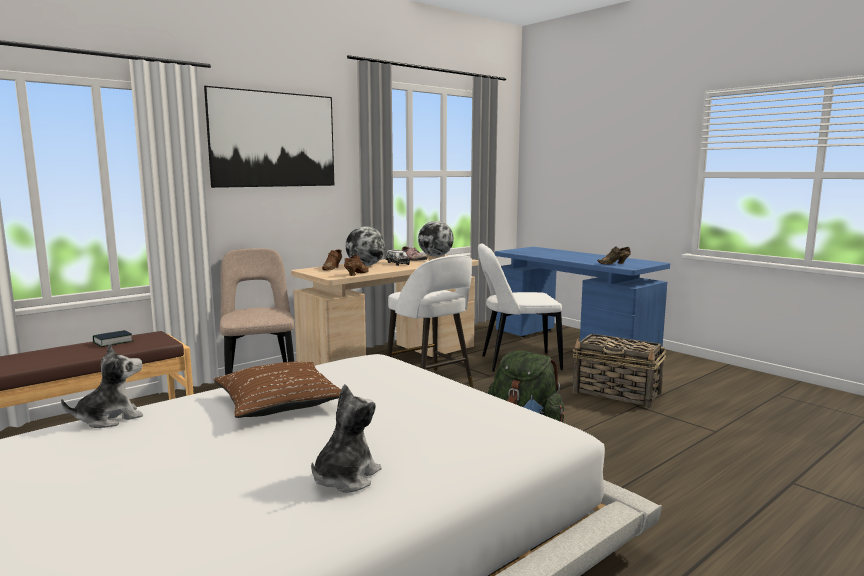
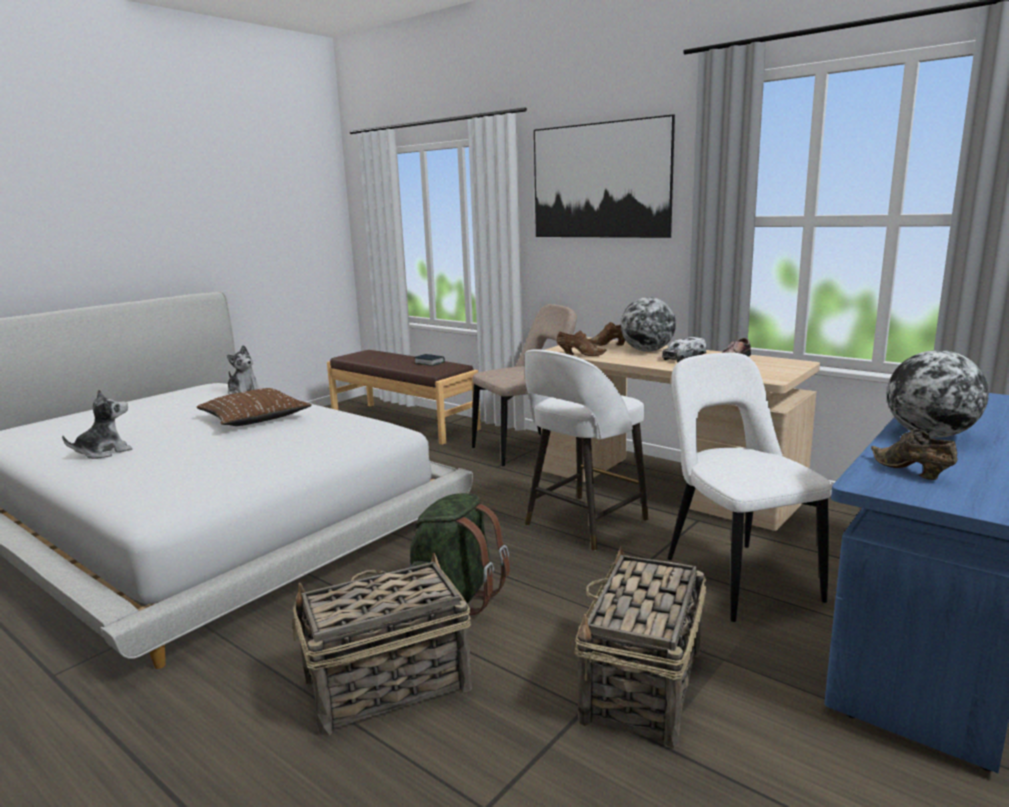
camera: 80 degrees right, 5 degrees up
(345, 478) = (104, 452): plush toy -> plush toy turned 60 degrees counterclockwise
(435, 256) = (784, 364): globe -> globe (930, 435)
(627, 451) = (385, 685): none -> basket

